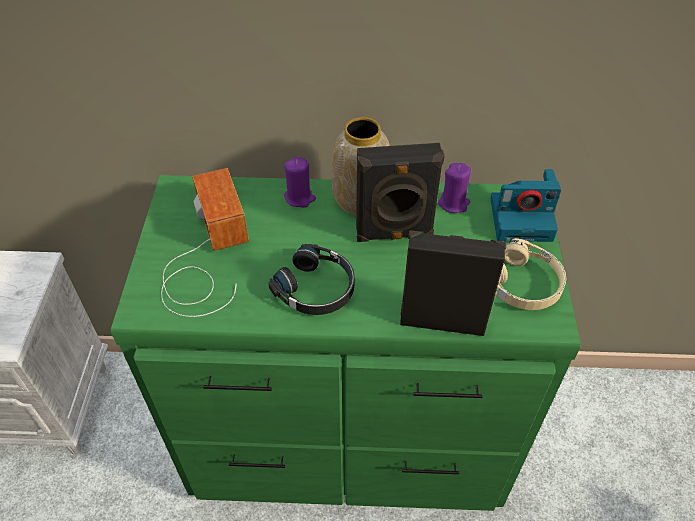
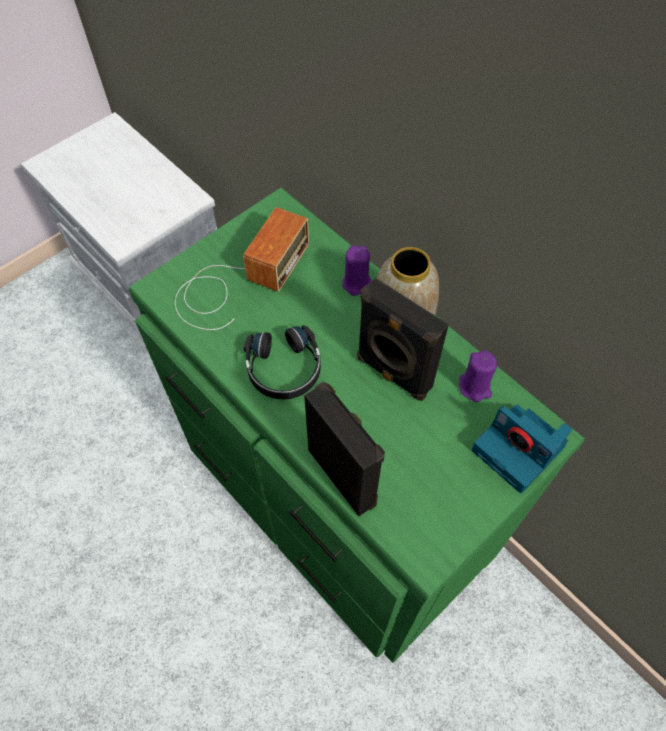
camera: 45 degrees right, 10 degrees up
(523, 284) = (445, 505): beige headphones -> none

